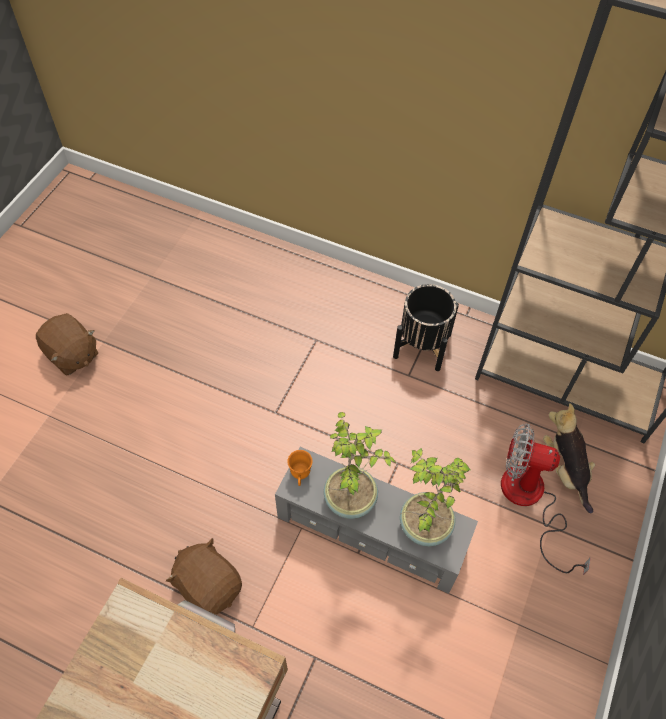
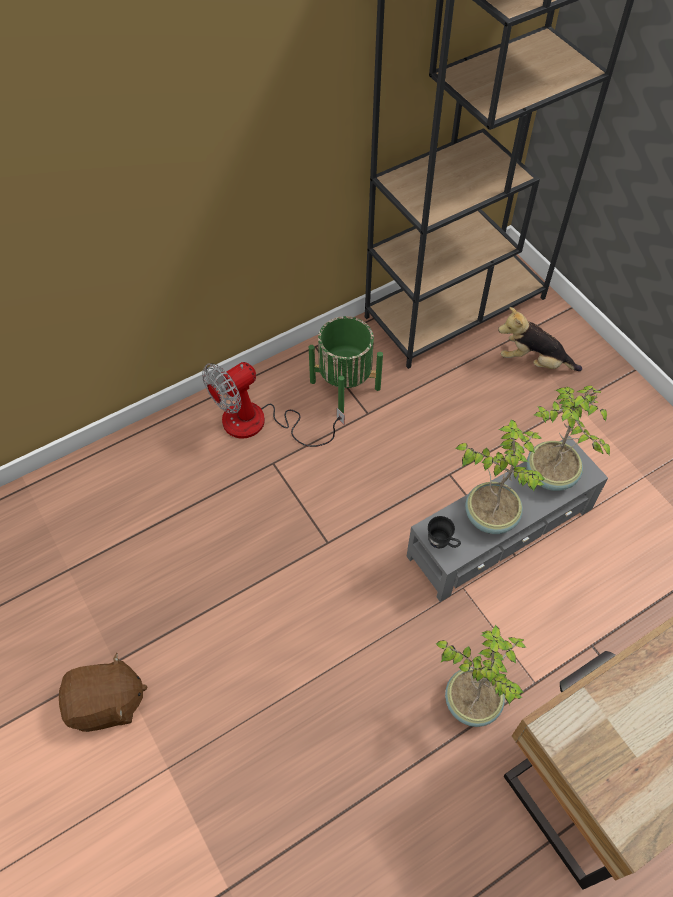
camera: 55 degrees left, 0 degrees up
(209, 585) = (472, 700): brown plush toy -> potted plant
(300, 476) = (442, 543): orange mug -> grey mug
(422, 345) = (345, 384): black planter -> green planter
(530, 501) = (546, 402): fan -> fan (259, 424)

